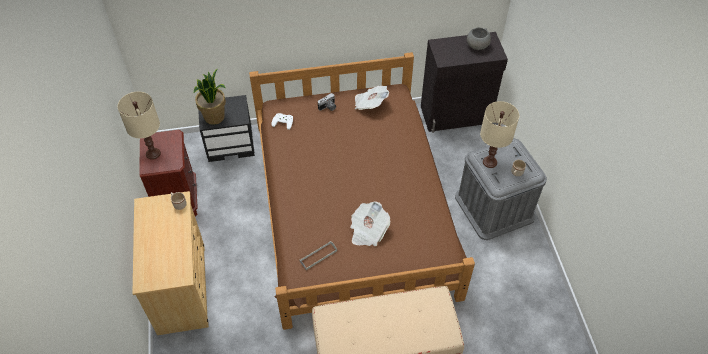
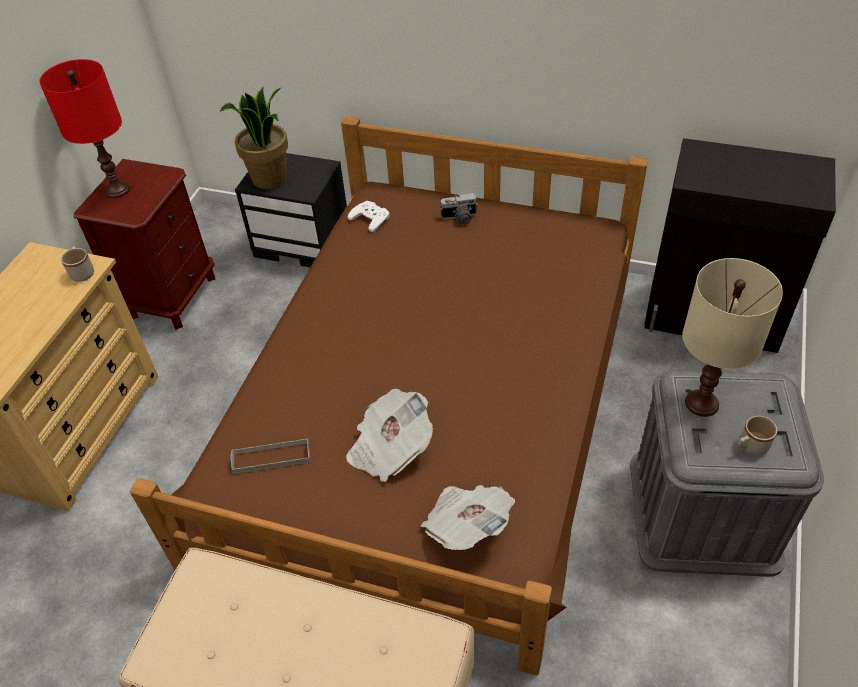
camera: 30 degrees right, 5 degrees down
(153, 153) = (117, 190): beige table lamp -> red table lamp
(370, 104) = (536, 234): newspaper -> newspaper (467, 525)
(477, 46) = (779, 172): grey bowl -> none

